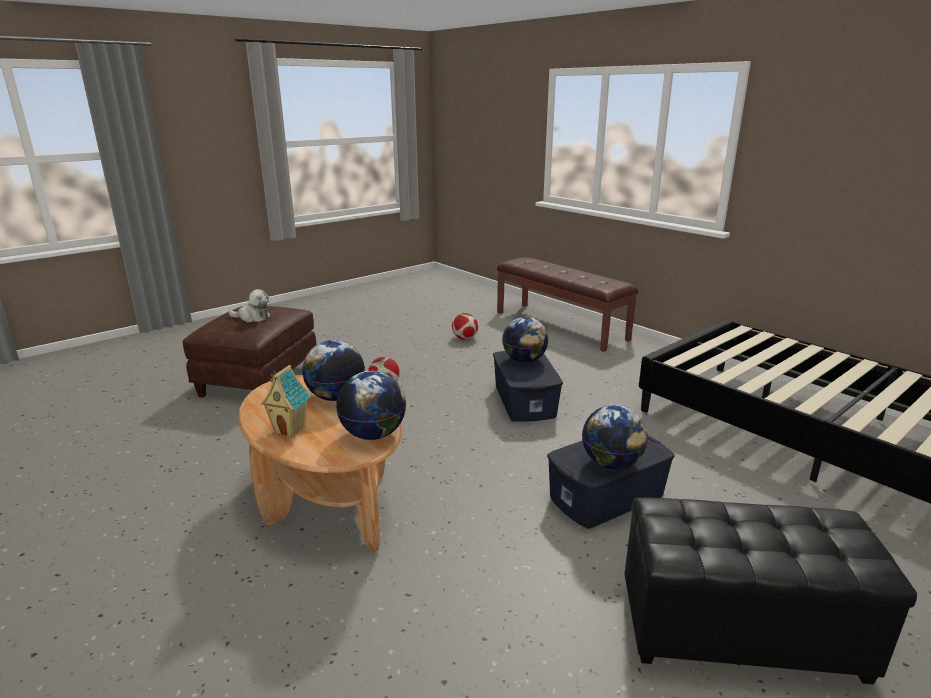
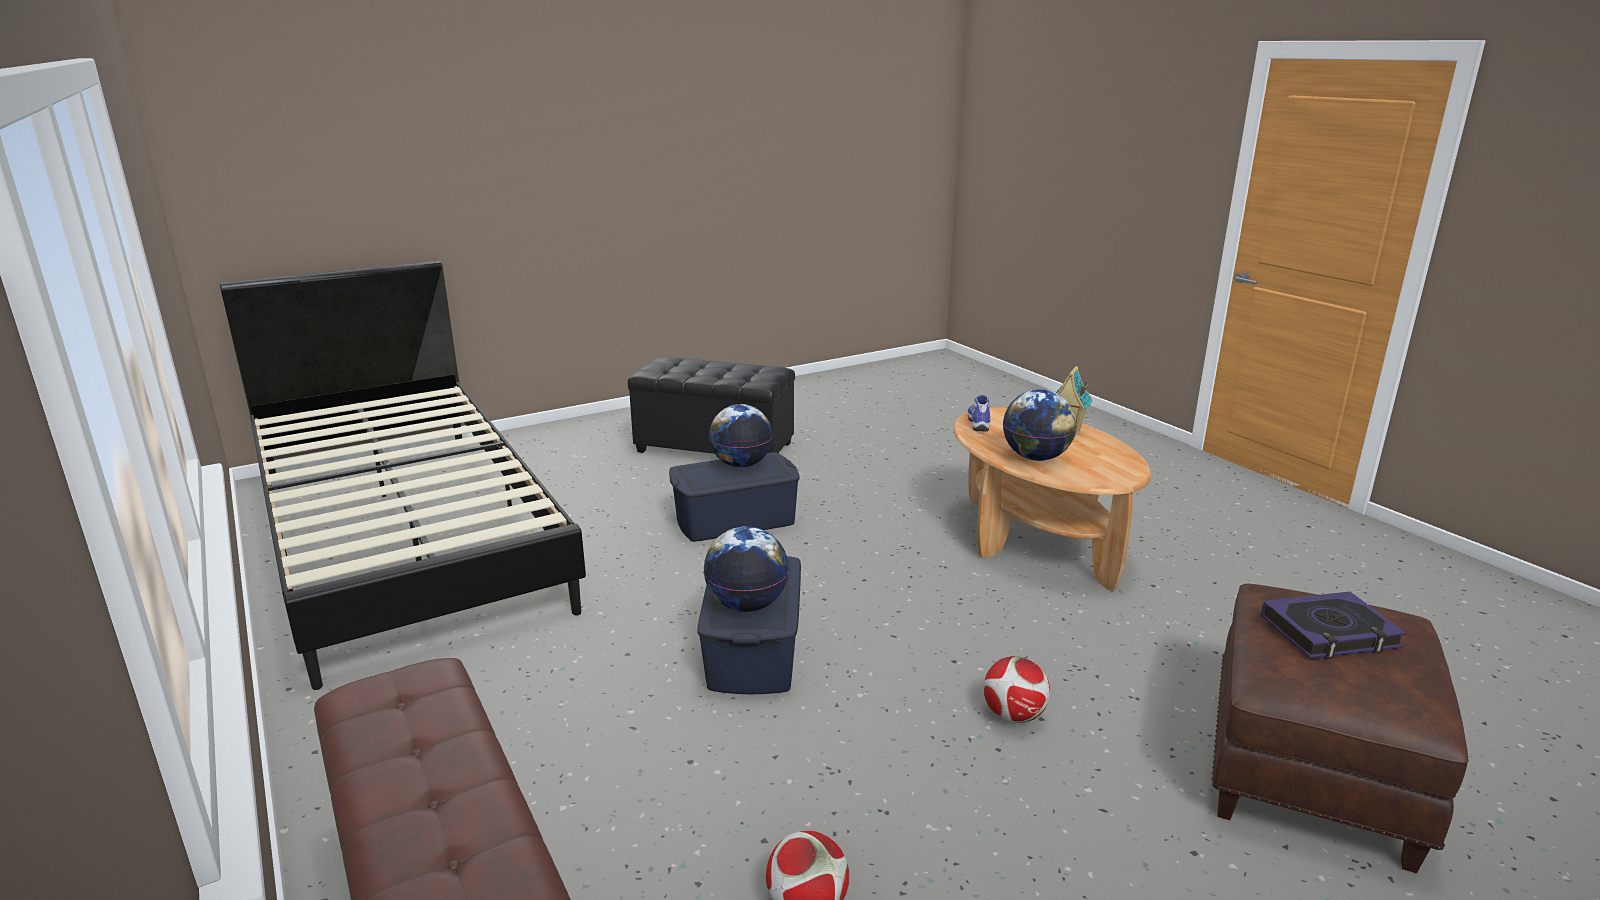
camera: 170 degrees left, 0 degrees up
(252, 317) = (1329, 633): plush toy -> book
(373, 434) = (979, 423): globe -> shoe

